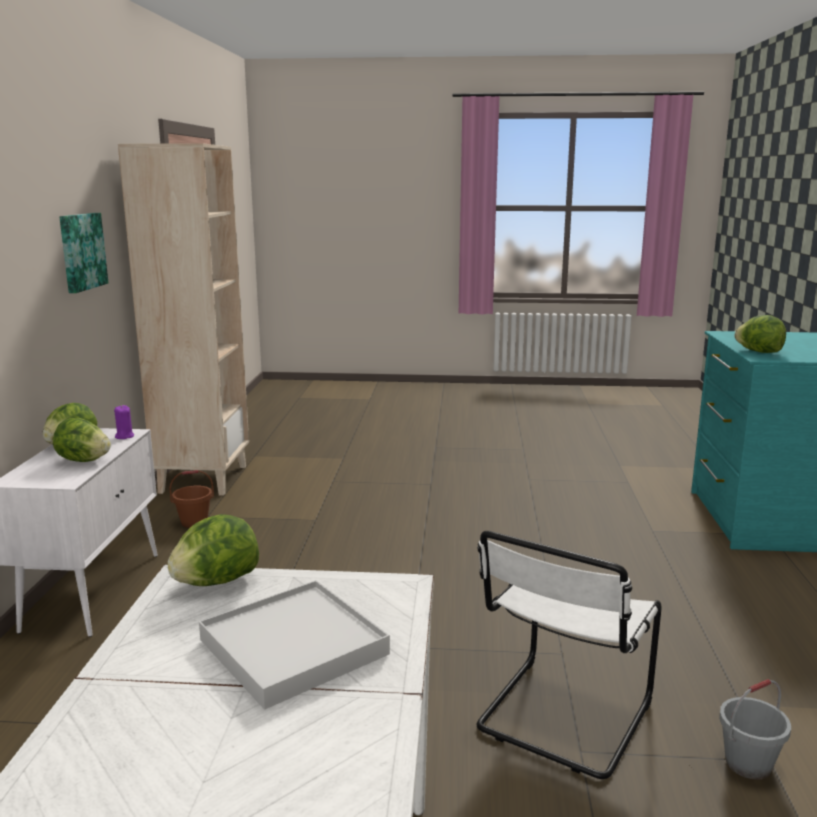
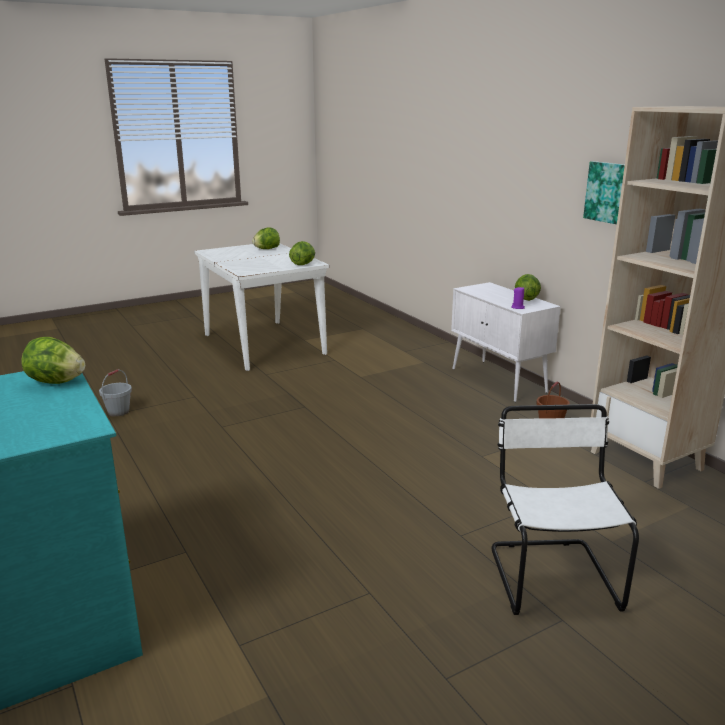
camera: 145 degrees right, 5 degrees up
(83, 460) = (491, 295): lettuce -> lettuce (266, 249)
(294, 647) = (257, 261): white tray -> none
(561, 719) = (208, 403): white chair -> white chair (551, 574)

